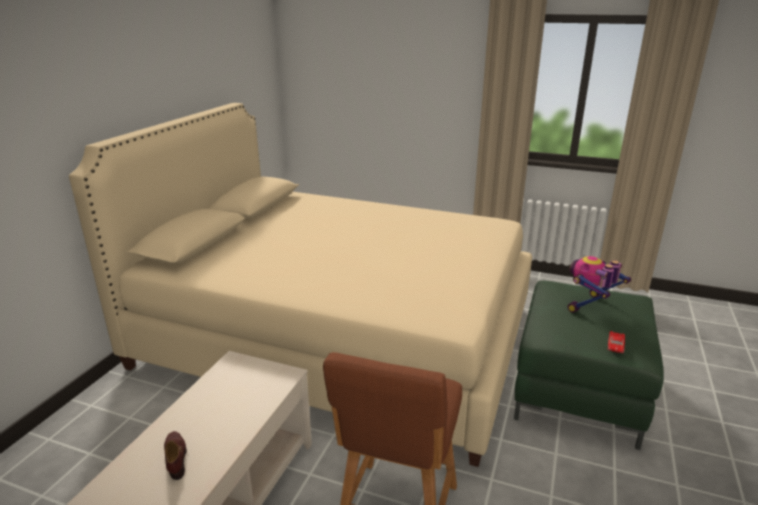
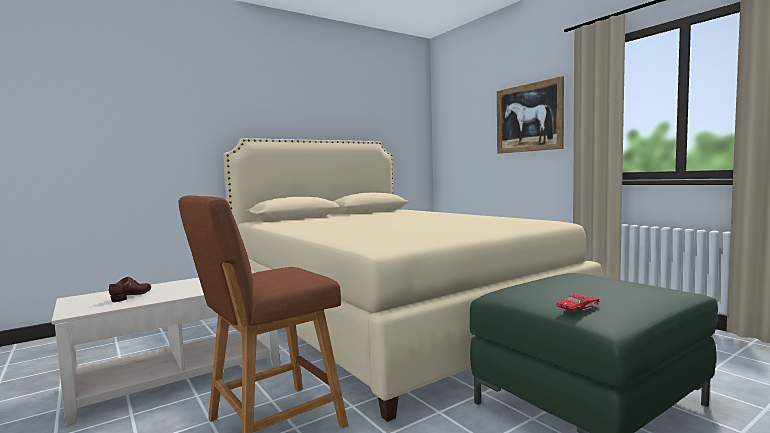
camera: 35 degrees right, 20 degrees down
(423, 80) = (528, 118): none -> picture
(590, 306) = (596, 284): toy robot -> none

